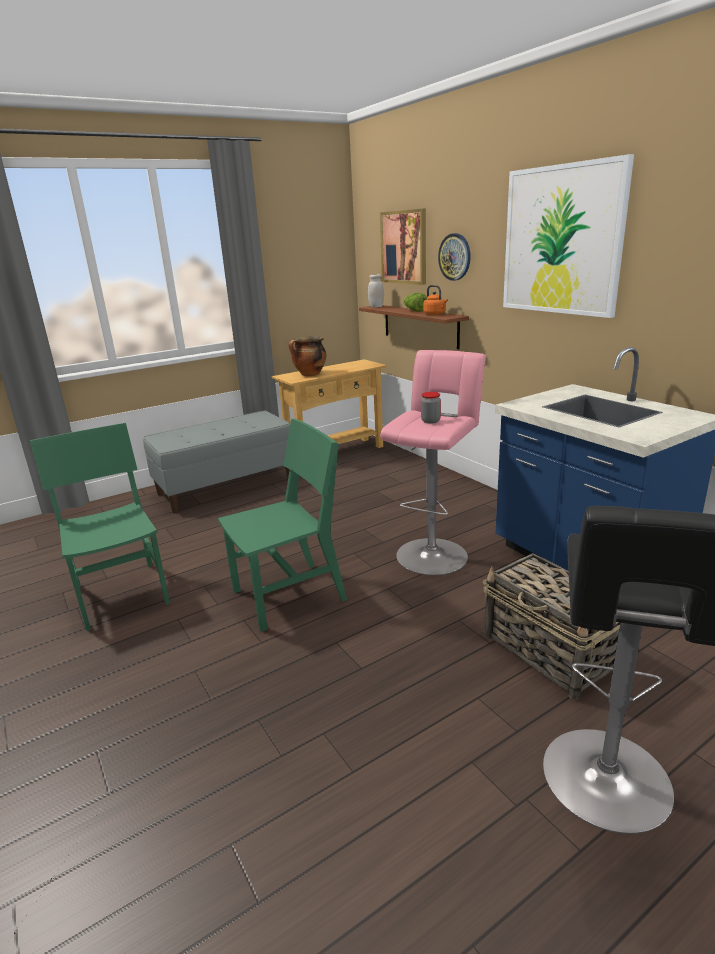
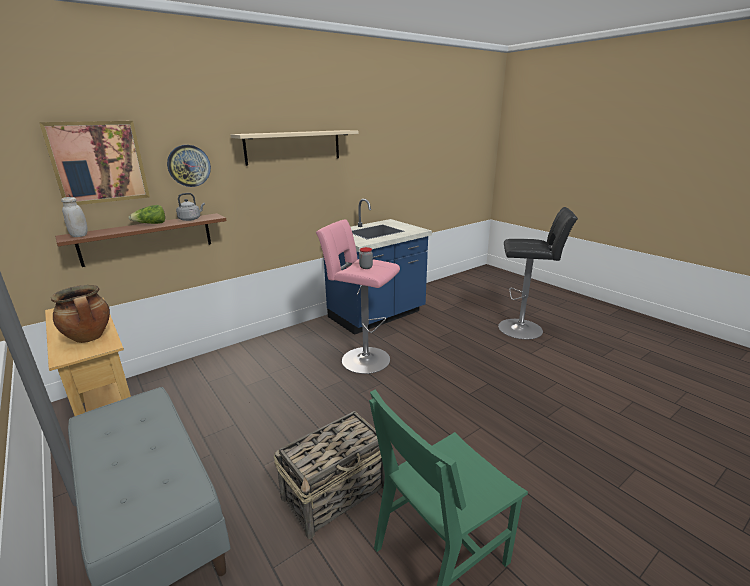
camera: 95 degrees left, 0 degrees up
(289, 595) = (422, 421): green chair -> none
(435, 314) = (191, 219): orange kettle -> grey kettle
(550, 652) = (454, 331): basket -> basket (336, 492)
(562, 240) = (293, 147): picture -> beige shelf

